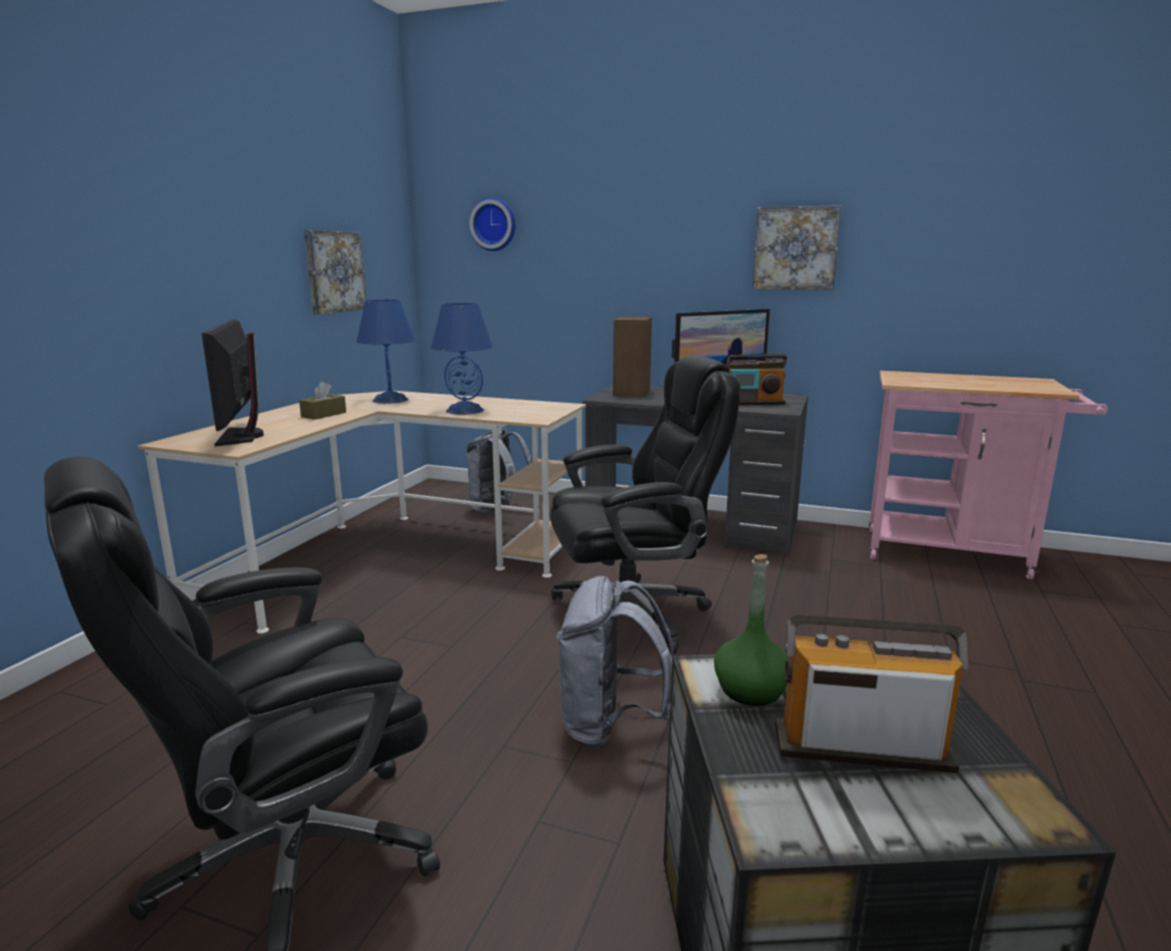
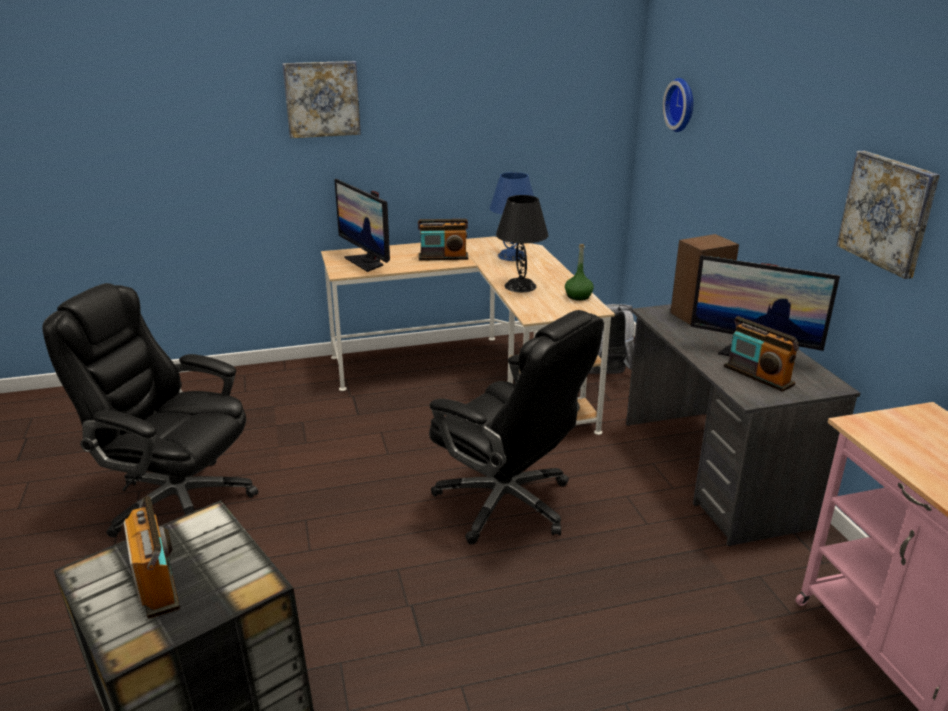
camera: 55 degrees right, 10 degrees up
(242, 436) = (366, 262): monitor -> monitor turned 75 degrees counterclockwise
(324, 414) = (443, 257): brown tissue box -> radio
(334, 271) = (522, 137): picture -> picture (322, 99)
(465, 410) = (520, 286): blue table lamp -> black table lamp
(610, 726) = (356, 550): grey backpack -> none
(750, 690) = (196, 534): green bottle -> green bottle (578, 296)

